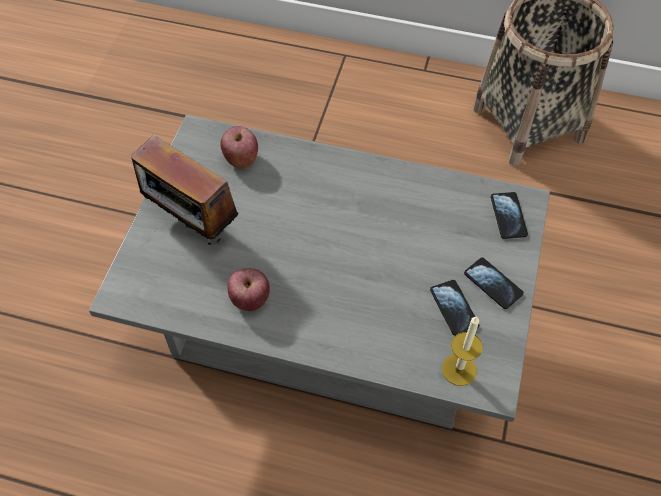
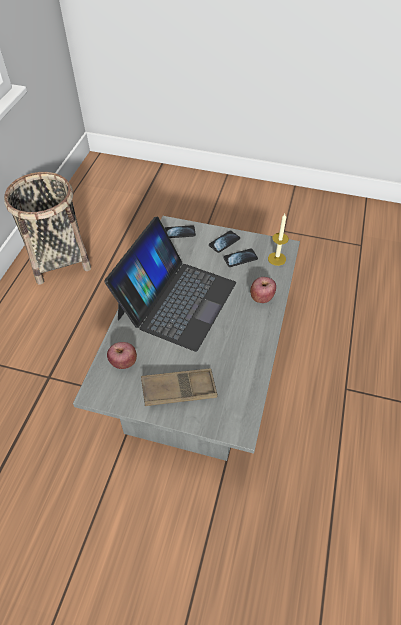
camera: 90 degrees left, 5 degrees down
(191, 222) = (179, 390): radio -> brown tray
(250, 299) = (240, 352): apple -> apple (261, 297)
(353, 215) = (176, 300): none -> laptop

